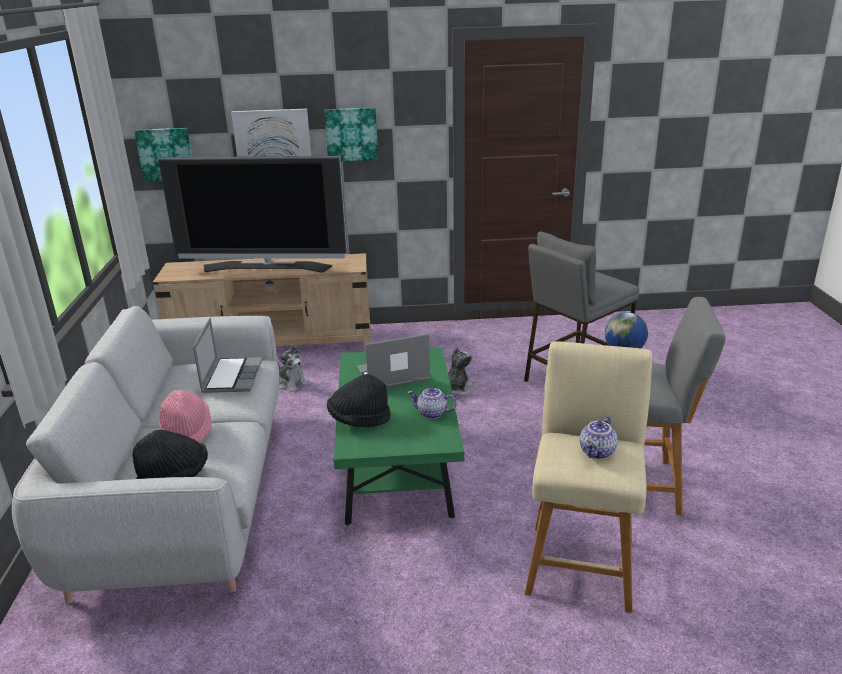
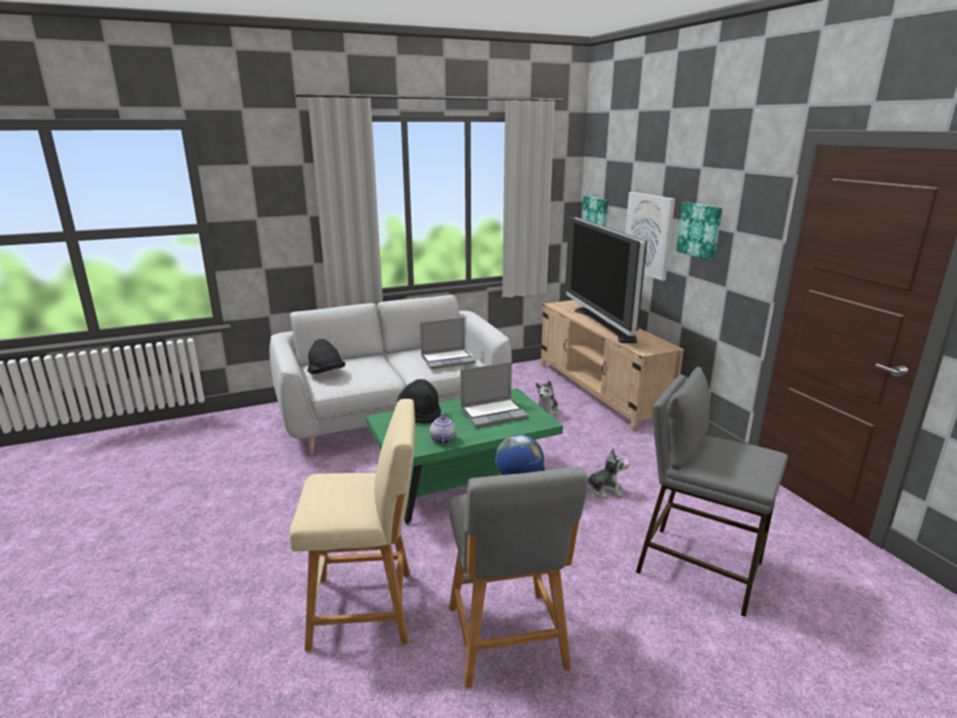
camera: 70 degrees right, 5 degrees down
(187, 432) = (375, 364): pink hat -> none
(392, 375) = (494, 413): laptop -> laptop turned 105 degrees clockwise
(598, 452) = (343, 495): teapot -> none

